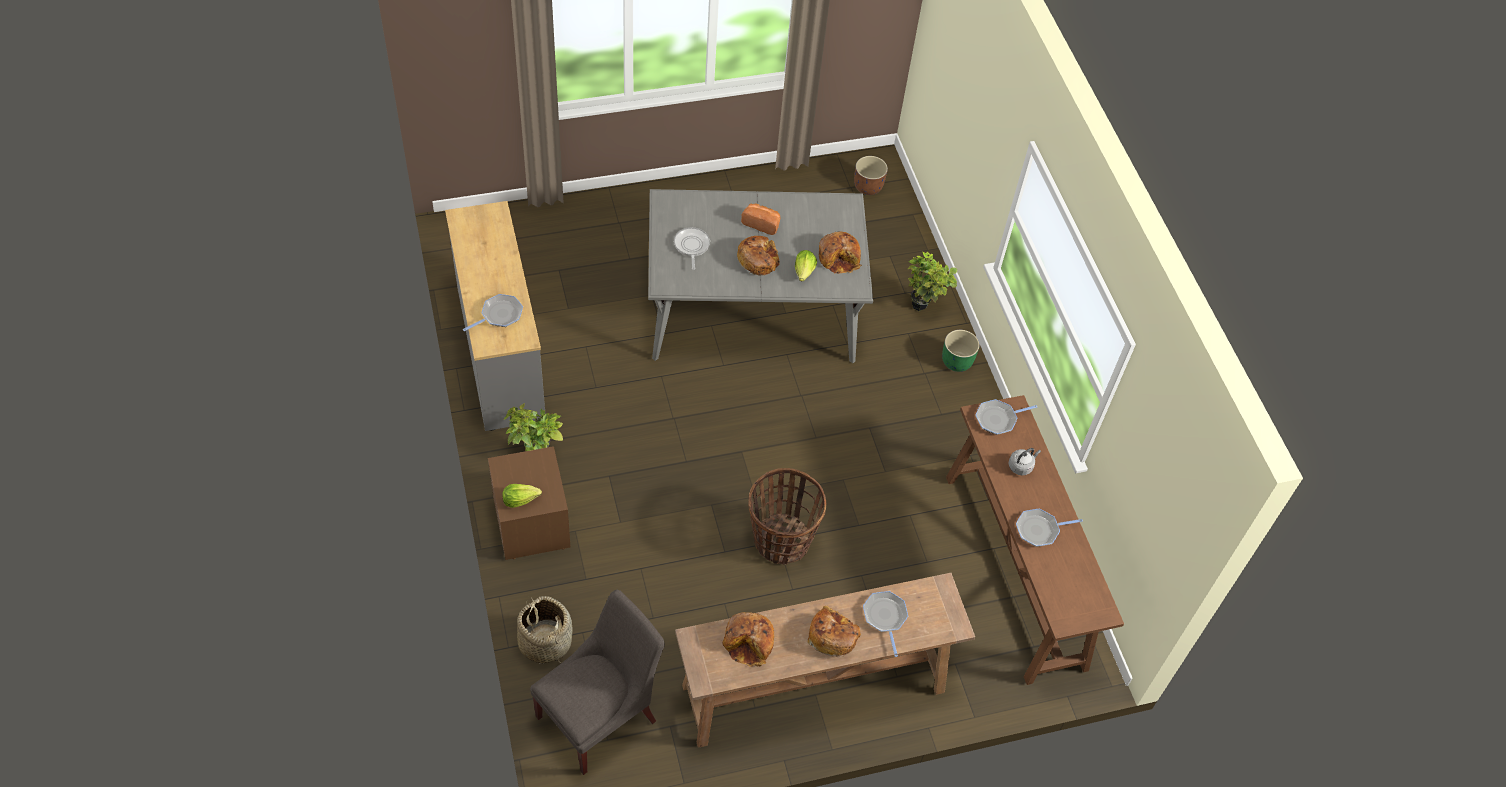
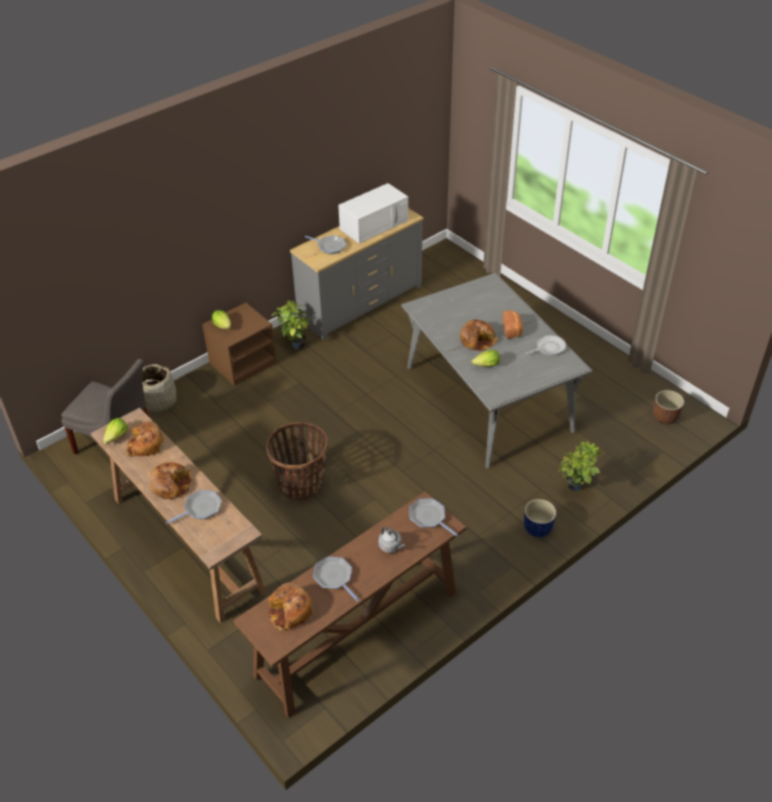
camera: 70 degrees right, 10 degrees down
(485, 252) = (374, 224): none -> white microwave
(691, 246) = (461, 306): frying pan -> frying pan (548, 347)
(717, 669) = (117, 437): none -> lettuce
(839, 257) = (516, 378): bread -> bread (290, 611)
(956, 361) = (537, 528): green planter -> blue planter

